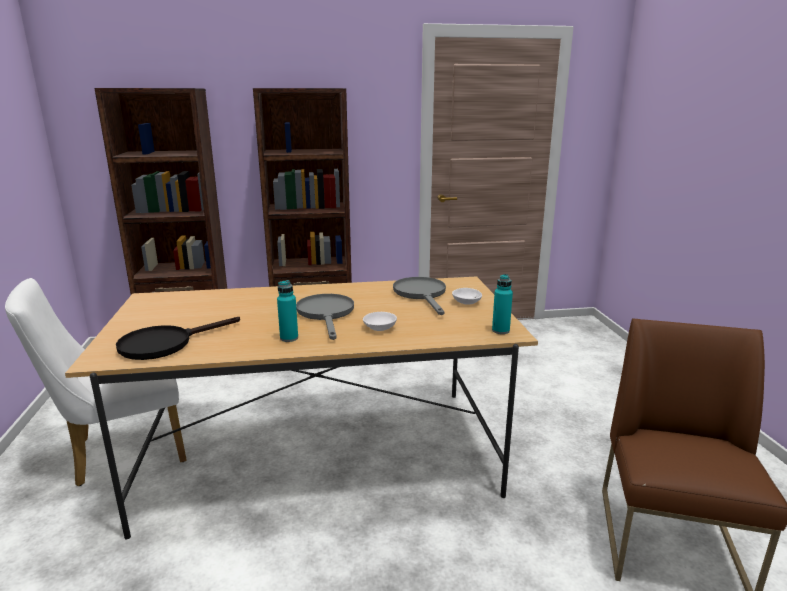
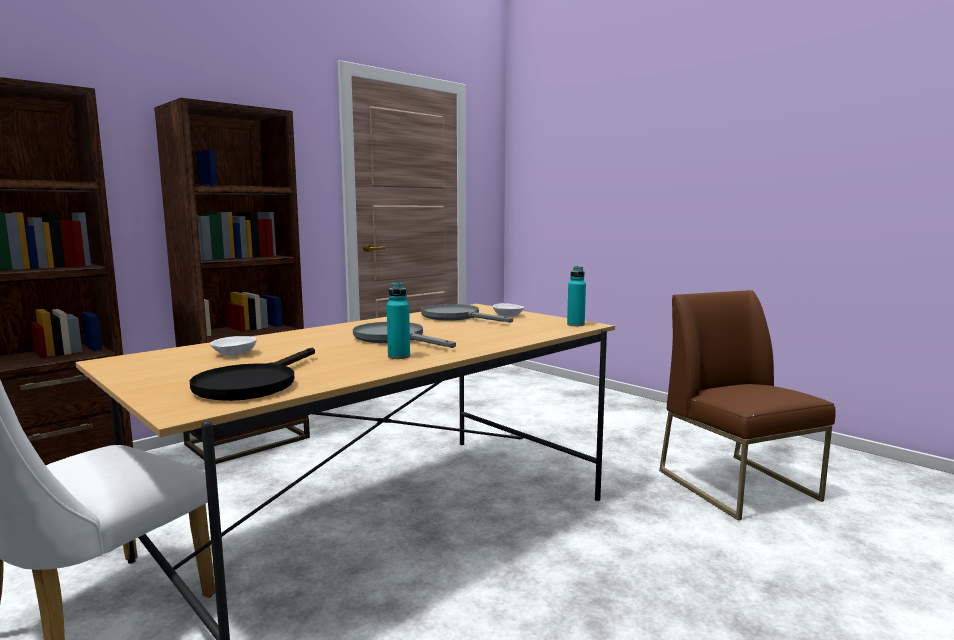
camera: 35 degrees left, 10 degrees down
(381, 328) = (473, 337): white bowl -> white bowl (236, 353)

